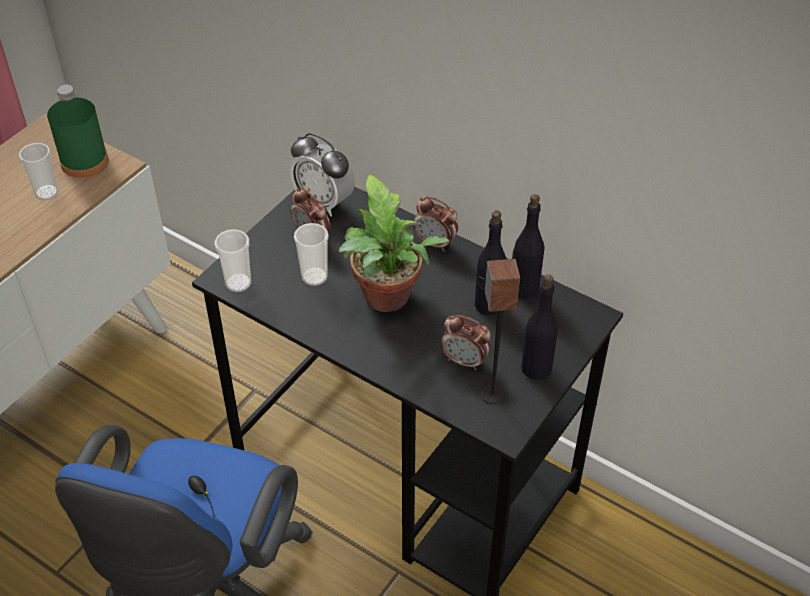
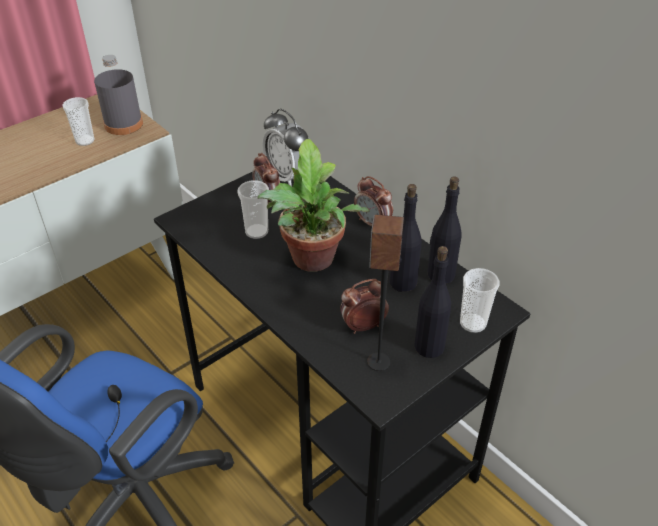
camera: 15 degrees right, 5 degrees down
(84, 162) = (123, 124): green bottle -> grey bottle
(238, 283) = (190, 225): cup -> cup (473, 323)
(465, 361) = (363, 326): alarm clock -> alarm clock turned 120 degrees clockwise

